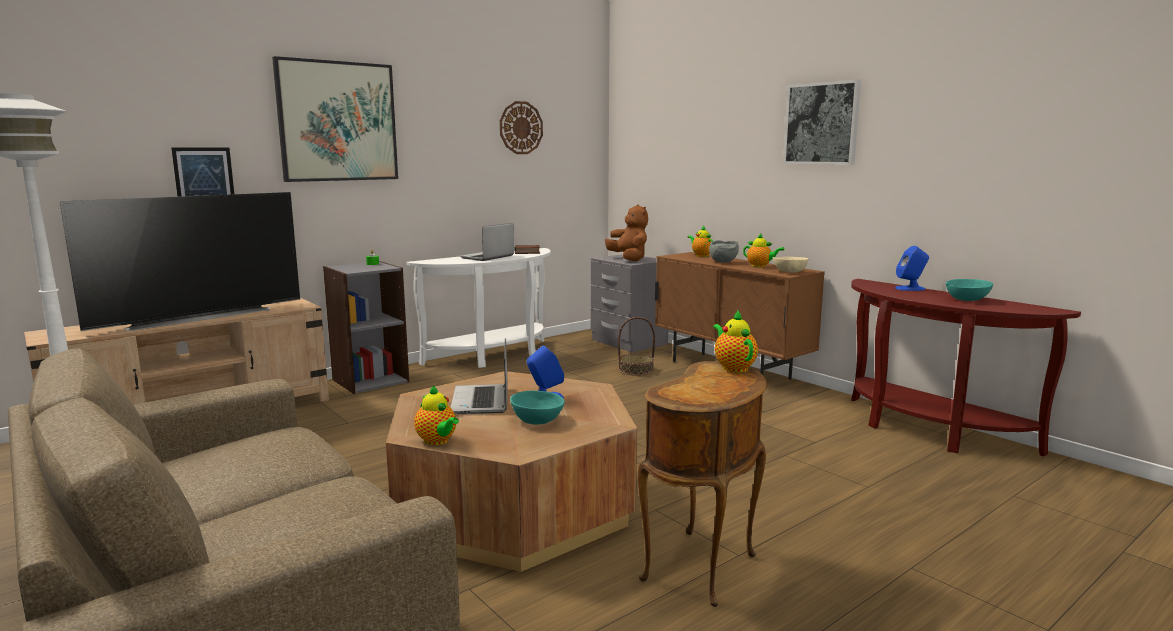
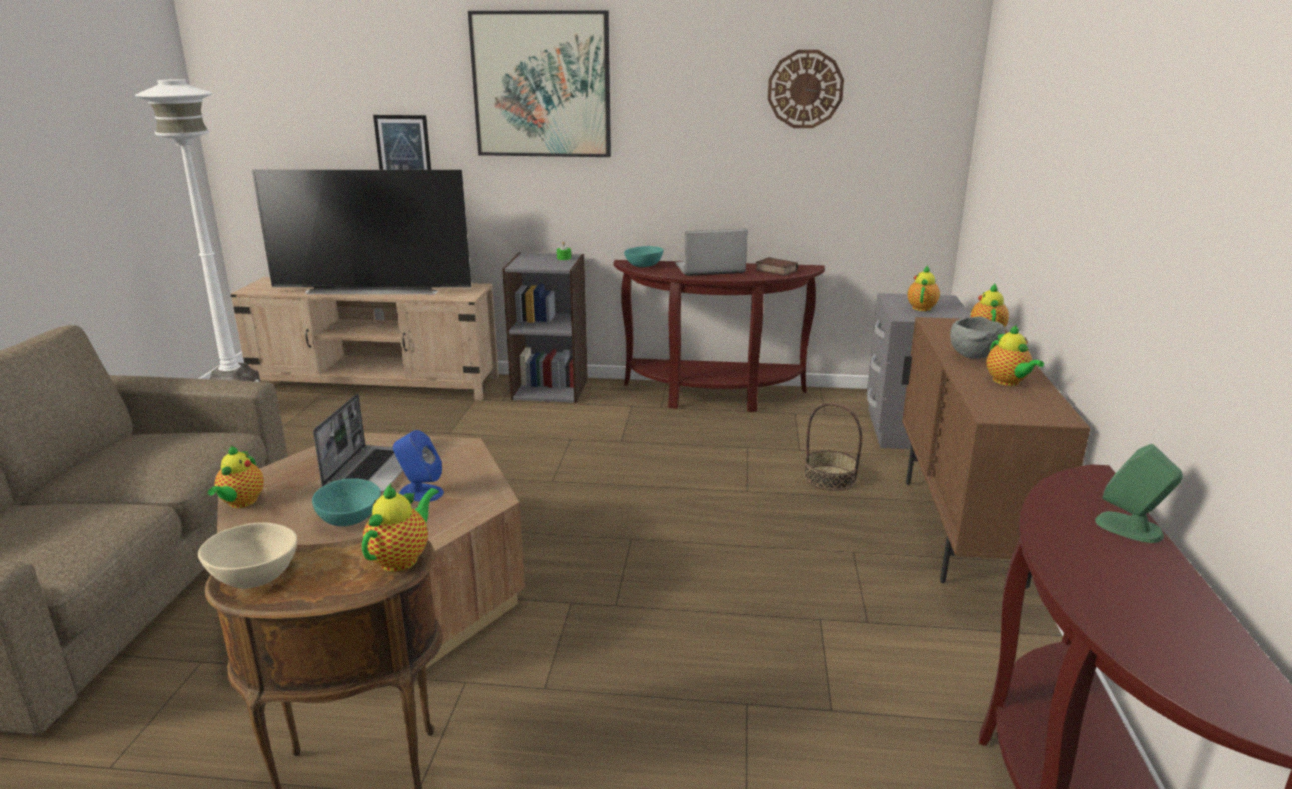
camera: 45 degrees right, 10 degrees up
(482, 401) = (372, 470): laptop -> laptop turned 150 degrees clockwise
(494, 356) = (713, 396): white console table -> brown console table
(629, 259) = (922, 307): brown plush toy -> teapot
(790, 272) = (1016, 410): beige bowl -> beige bowl (254, 576)
(821, 123) = (1144, 136): picture -> none
(910, 288) = (1130, 528): blue speaker -> green speaker
(967, 299) = (1160, 604): turquoise bowl -> turquoise bowl (644, 266)

